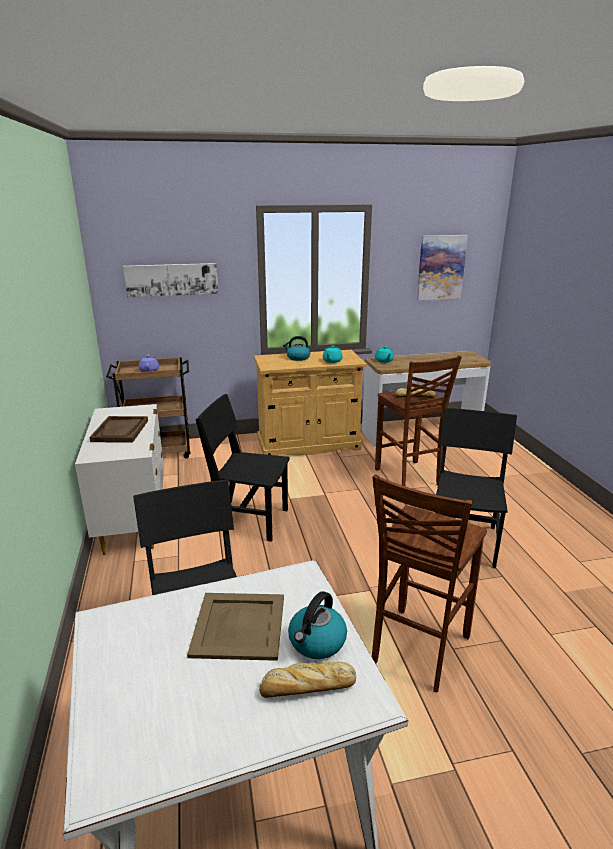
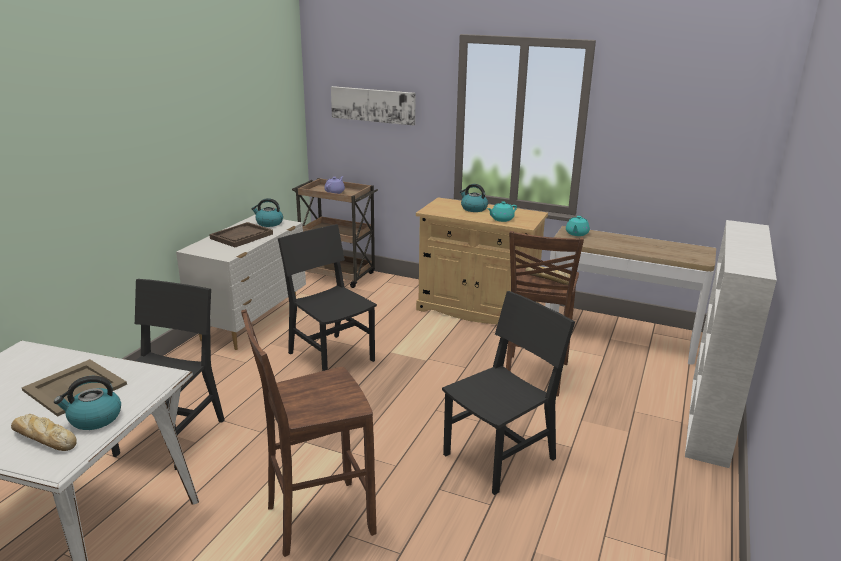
camera: 35 degrees right, 0 degrees up
(125, 412) = (269, 223): none -> kettle
(441, 267) = (688, 129): picture -> none
(531, 467) = (709, 420): none -> white bookcase

